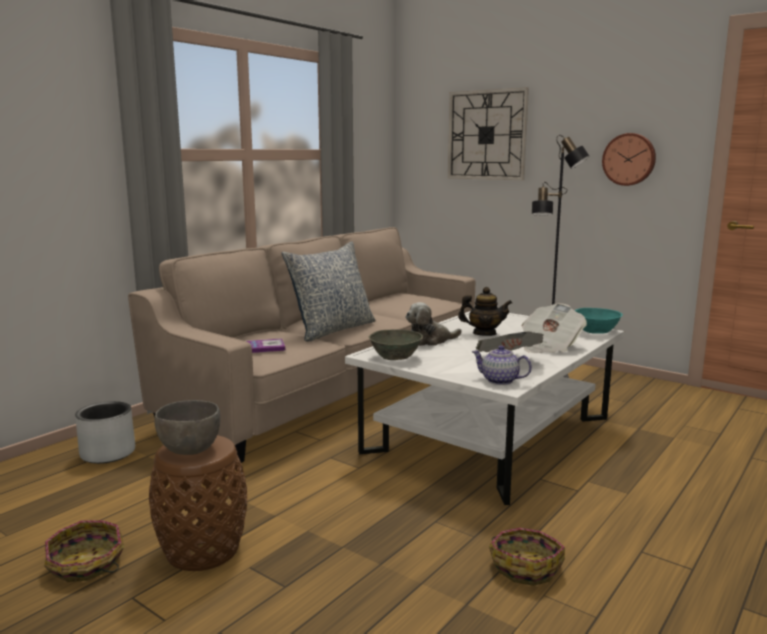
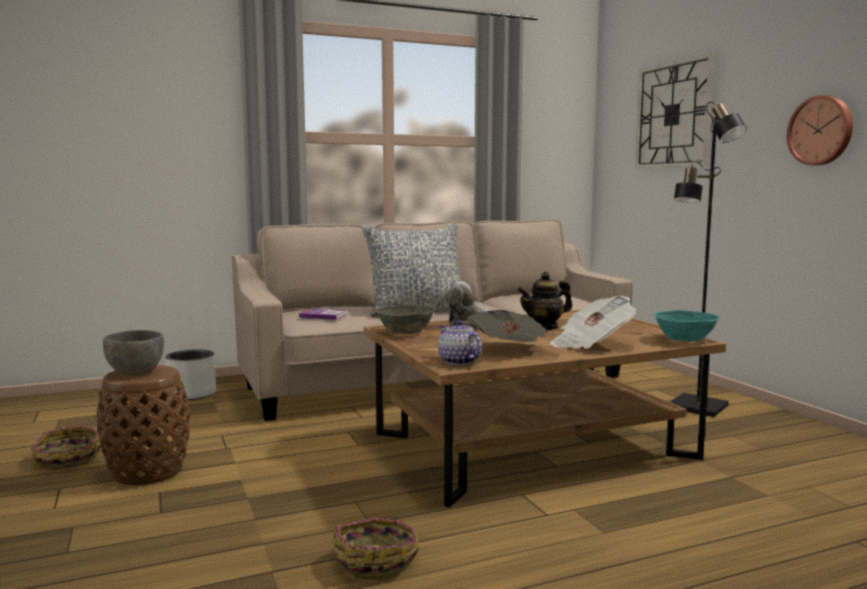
camera: 30 degrees right, 5 degrees down
(484, 334) = (544, 327): teapot -> teapot turned 120 degrees clockwise
(489, 434) = (532, 445): white coffee table -> brown coffee table

